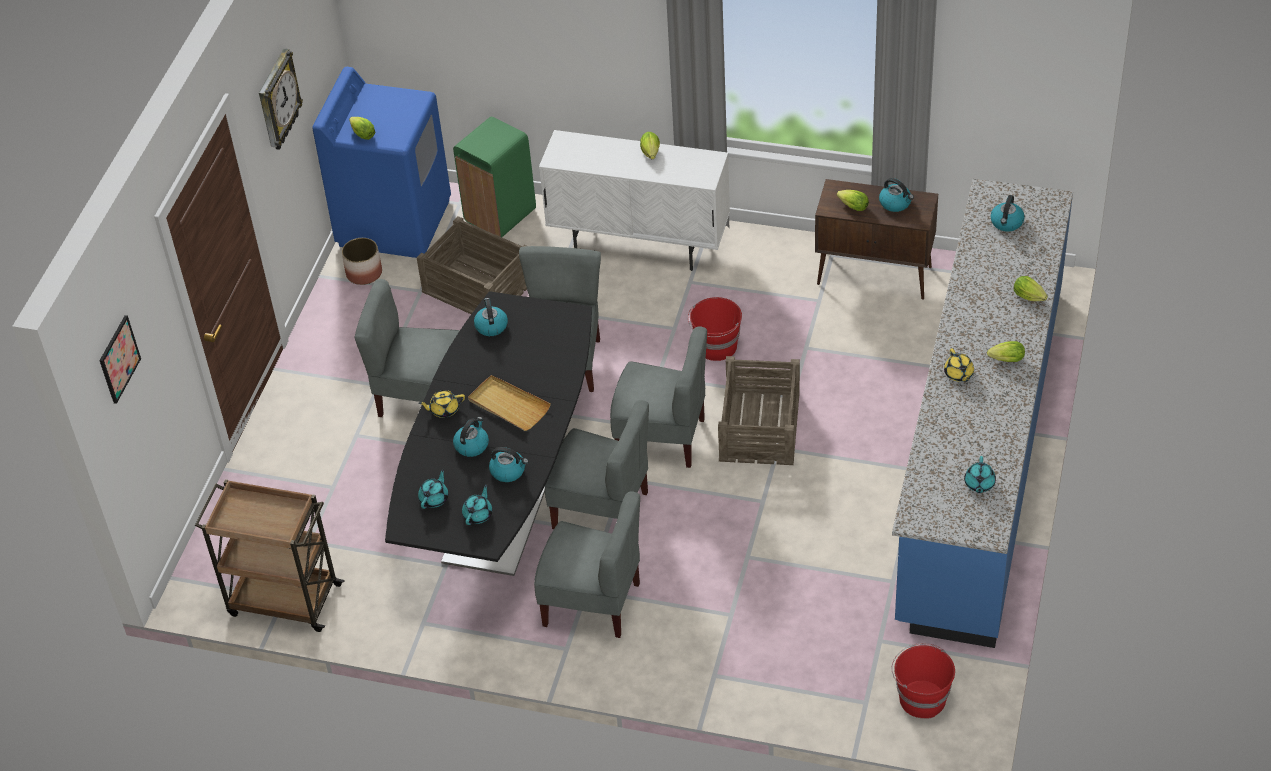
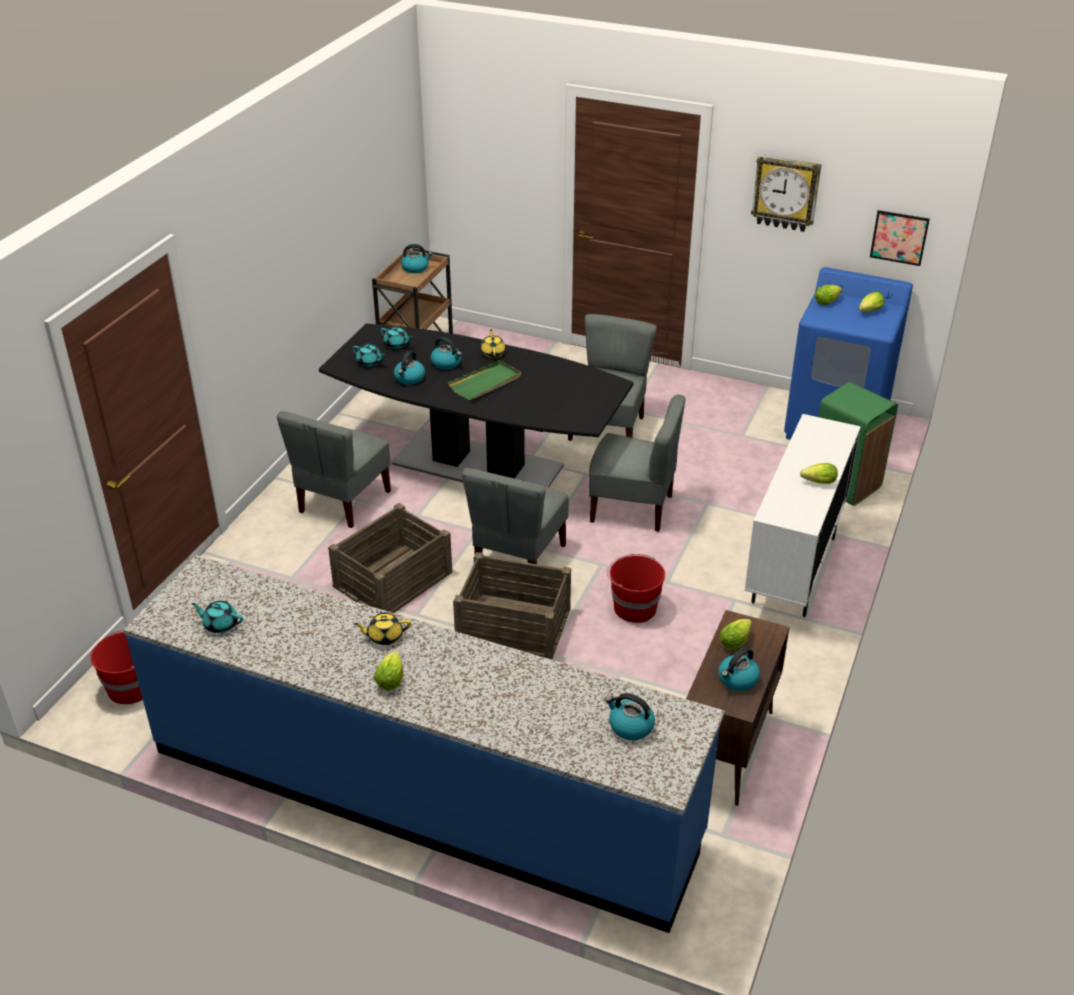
camera: 95 degrees right, 10 degrees down
(119, 359) = (471, 121): picture -> picture (899, 237)
(364, 273) = (768, 407): planter -> none
(478, 286) = (744, 466): crate -> crate (394, 579)
(491, 326) = (587, 380): kettle -> kettle (415, 268)
(508, 405) = (485, 383): beige tray -> green tray
(601, 509) = (445, 515): grey chair -> none
(1030, 298) = (487, 722): lettuce -> lettuce (869, 312)

